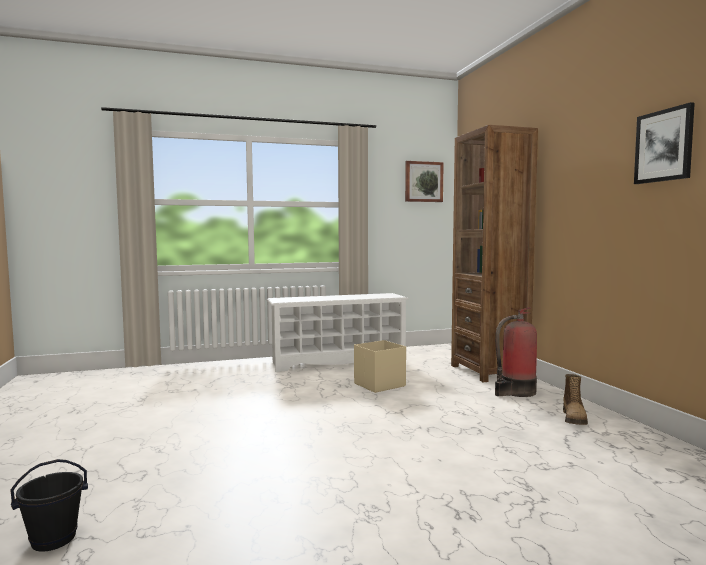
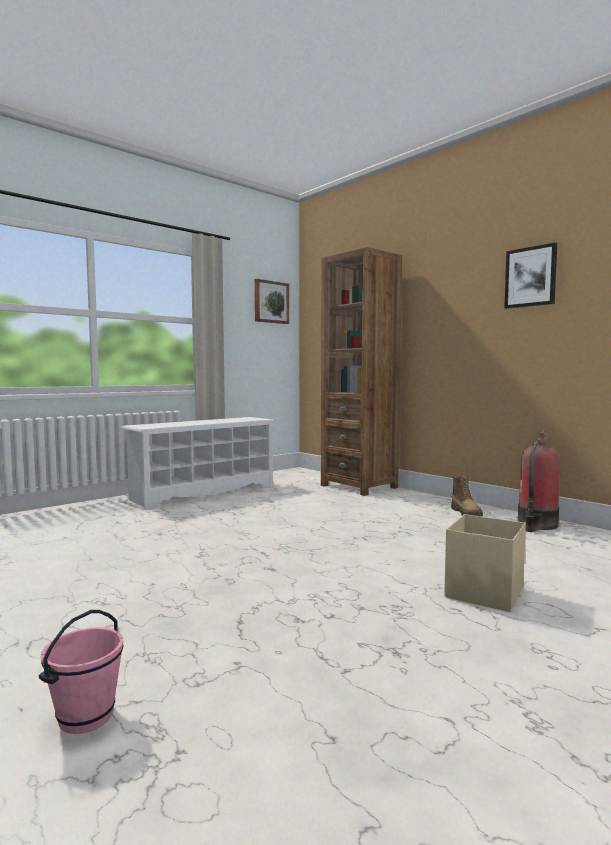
camera: 25 degrees left, 0 degrees up
(53, 540) = (86, 717): black bucket -> pink bucket
(378, 385) = (273, 508): beige storage box -> beige storage box (483, 593)
(516, 392) = (400, 500): fire extinguisher -> fire extinguisher (536, 525)

